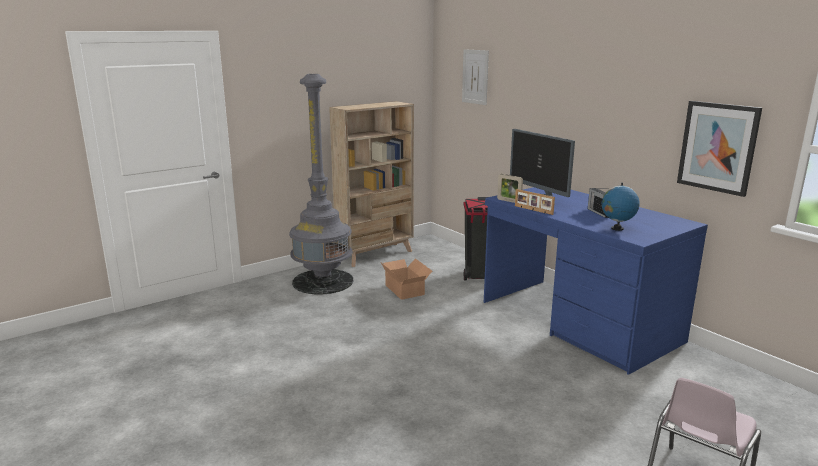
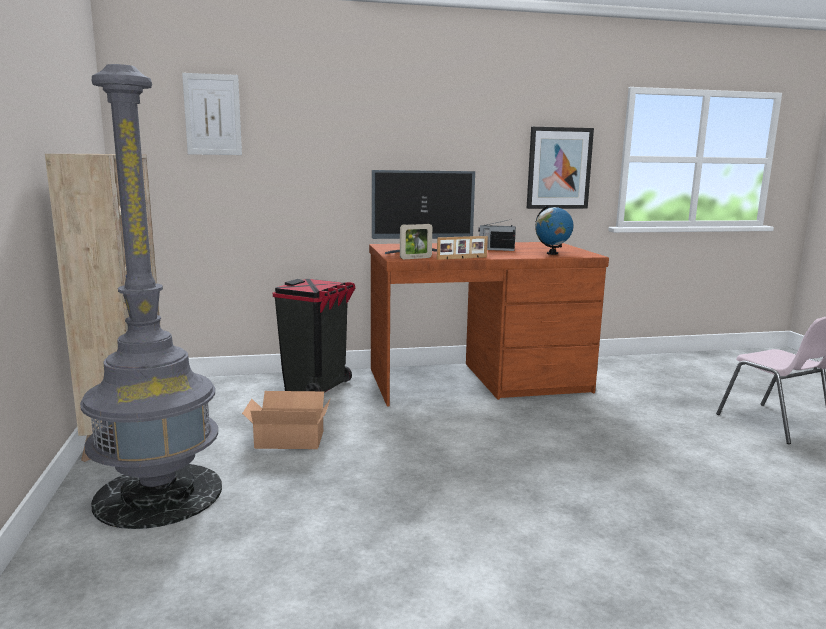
camera: 65 degrees left, 5 degrees down
(578, 321) = (478, 381): blue desk -> brown desk

